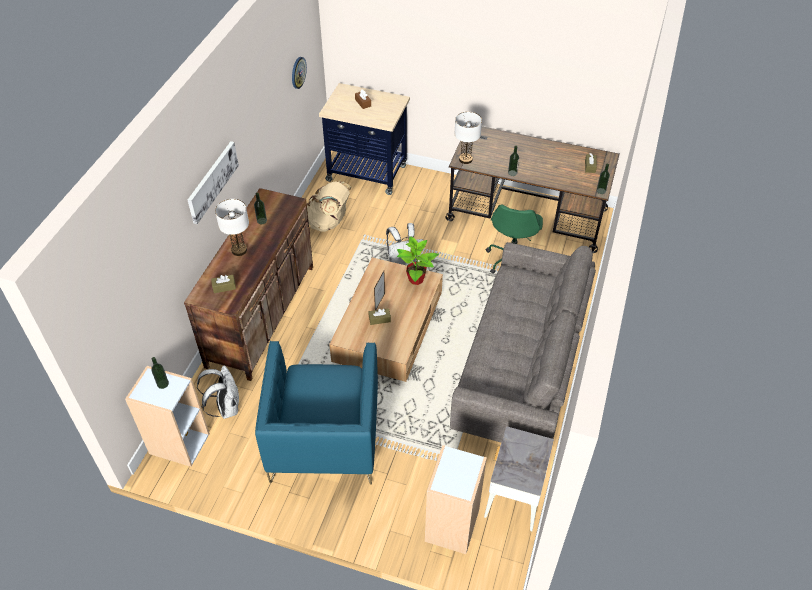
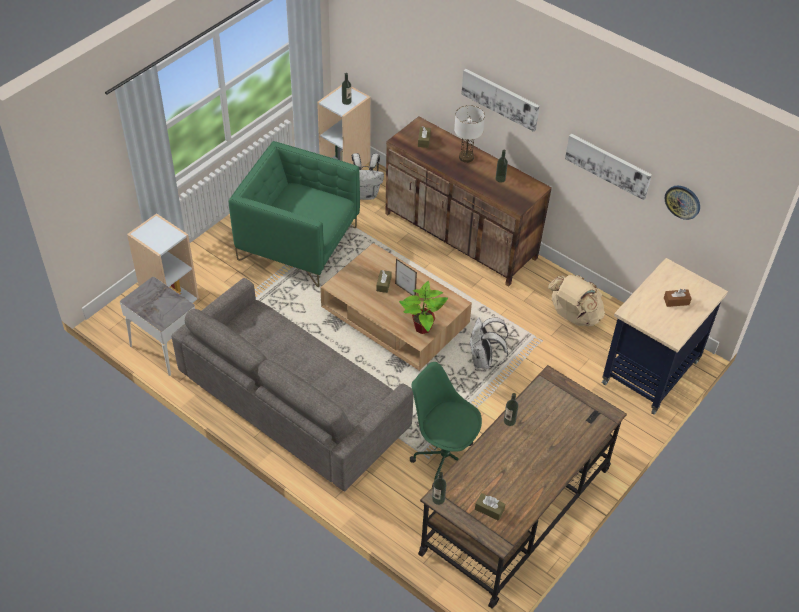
camera: 110 degrees right, 0 degrees up
(269, 115) = (608, 165): none -> picture
(325, 439) = (298, 244): blue armchair -> green armchair
(465, 159) = (553, 385): table lamp -> none

